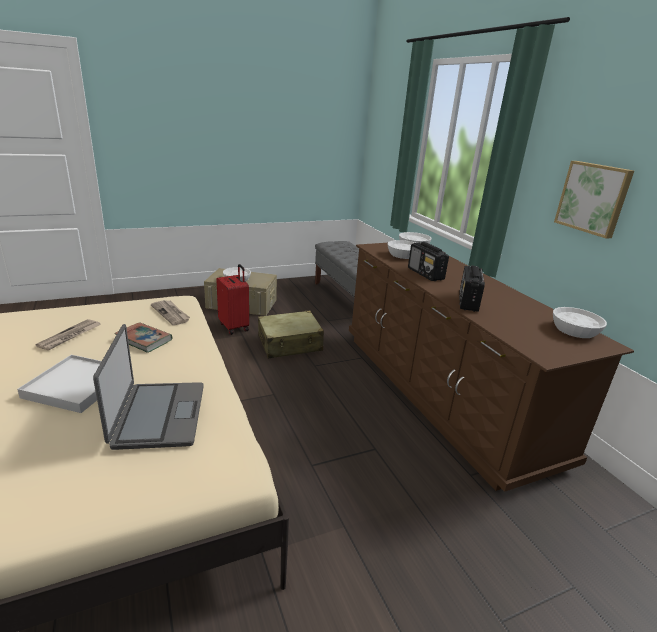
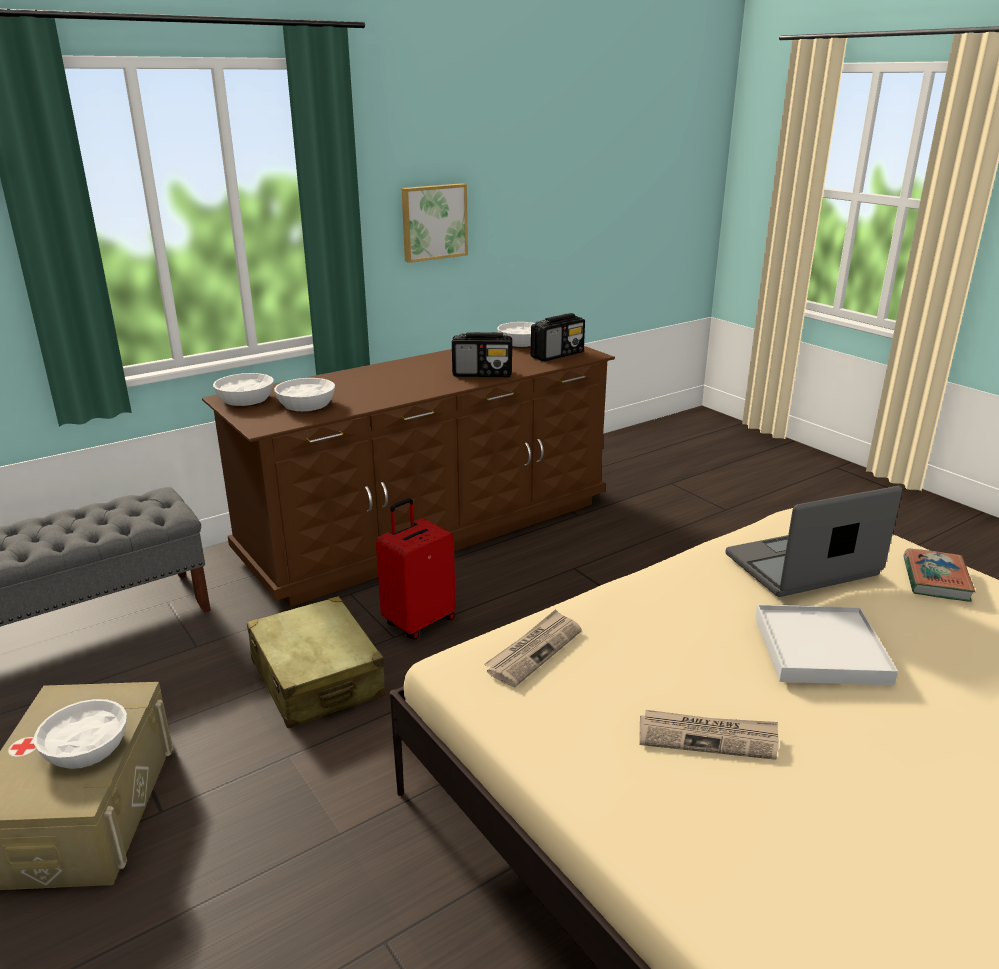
camera: 100 degrees left, 0 degrees up
(144, 340) = (650, 645): book -> book (935, 579)
(234, 327) = (244, 781): red suitcase -> red suitcase (418, 621)
(425, 274) = (393, 391): radio -> radio (557, 355)

